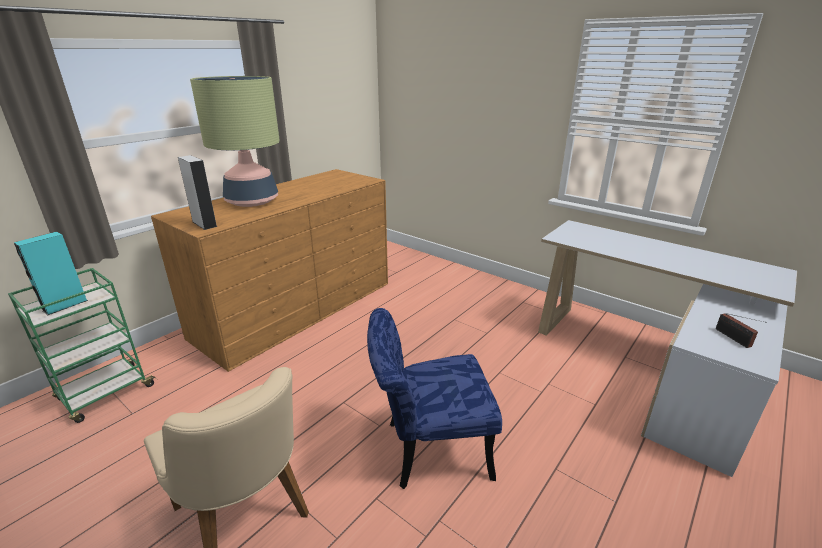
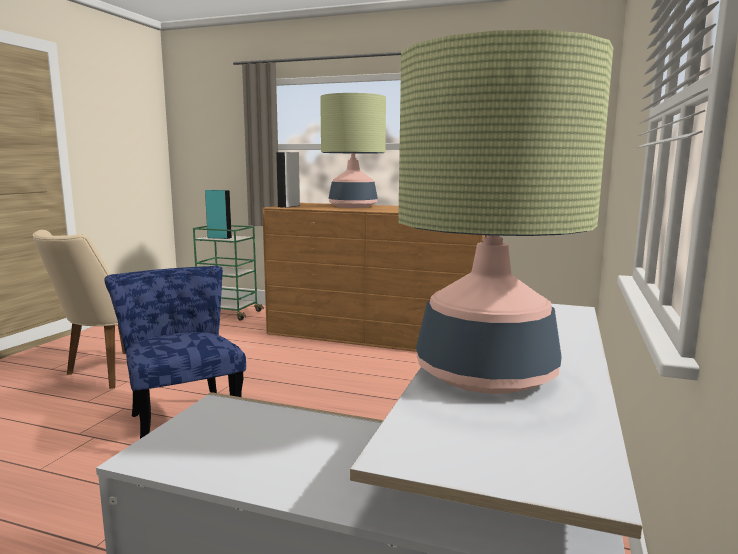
camera: 70 degrees right, 15 degrees down
(685, 263) = (486, 374): none -> table lamp
(734, 339) = (239, 444): radio -> none

